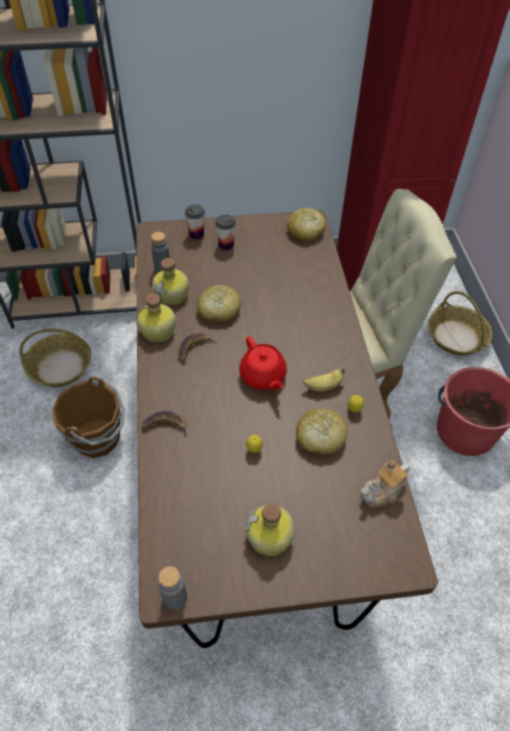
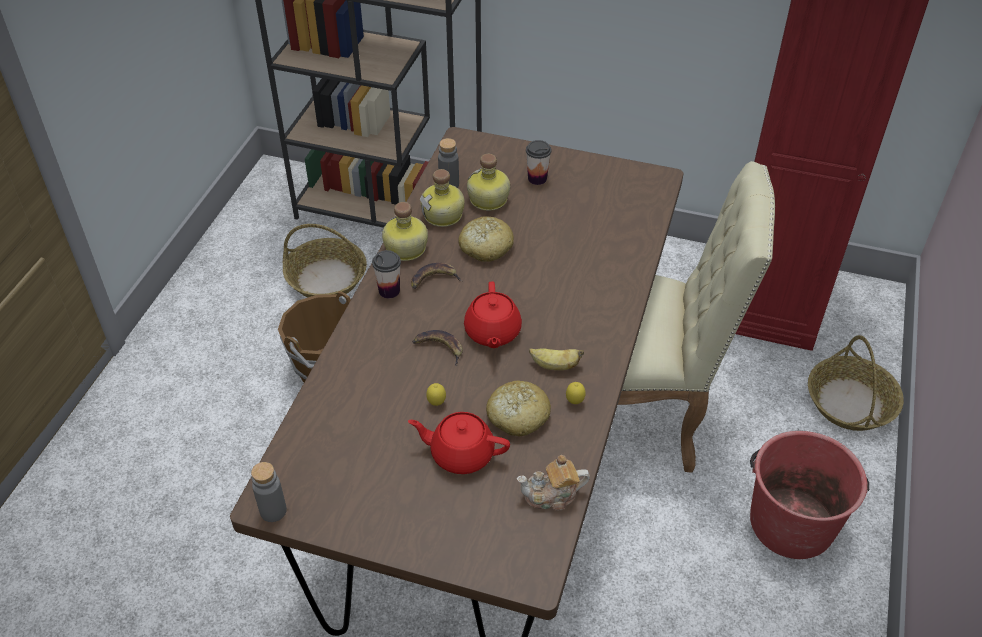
camera: 25 degrees right, 5 degrees down
(165, 426) = (357, 347): banana -> banana (439, 348)
(196, 234) = (509, 157): cup -> cup (389, 291)
(270, 538) = (401, 493): bottle -> bottle (488, 200)
(296, 484) = (461, 453): none -> red teapot
(305, 231) = (644, 189): bread -> none

